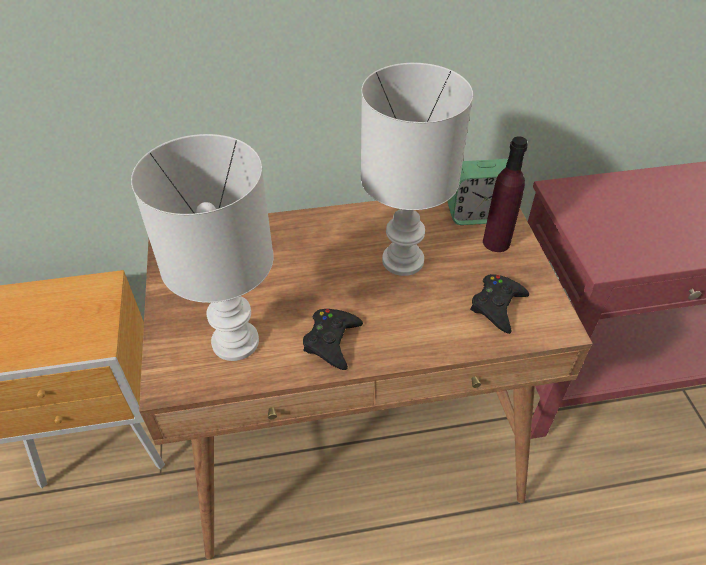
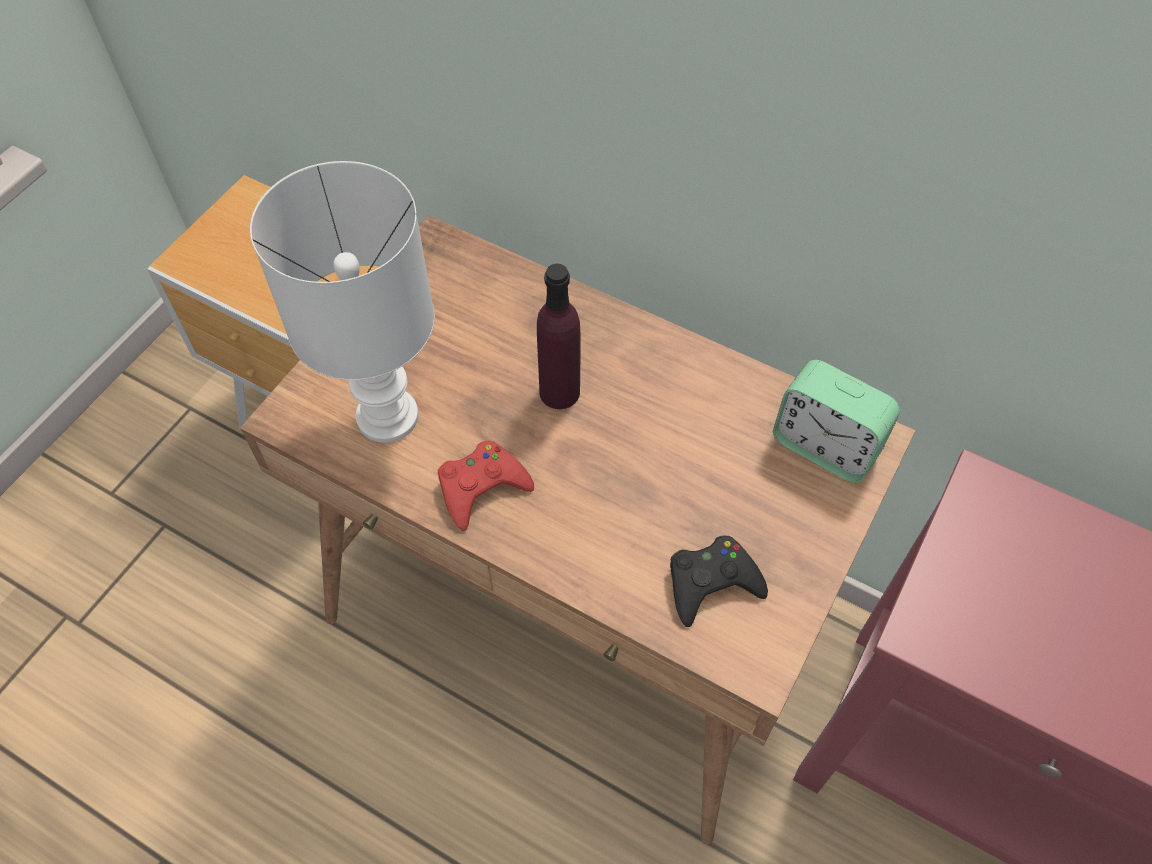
camera: 40 degrees right, 10 degrees up
(332, 341) = (481, 487): black game controller -> red game controller
(404, 260) = (663, 445): white table lamp -> none
(496, 242) = (804, 500): purple bottle -> purple bottle (559, 392)

